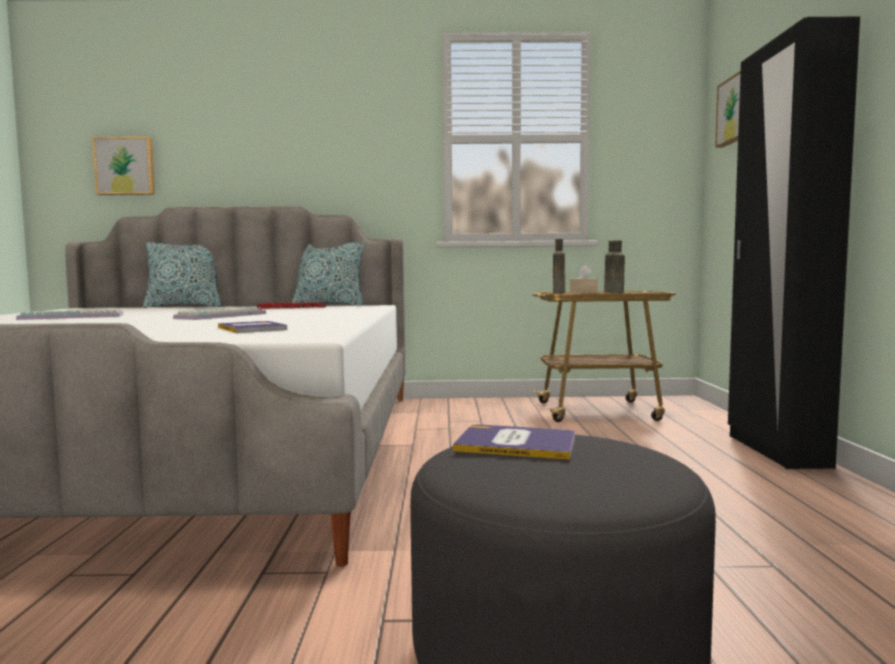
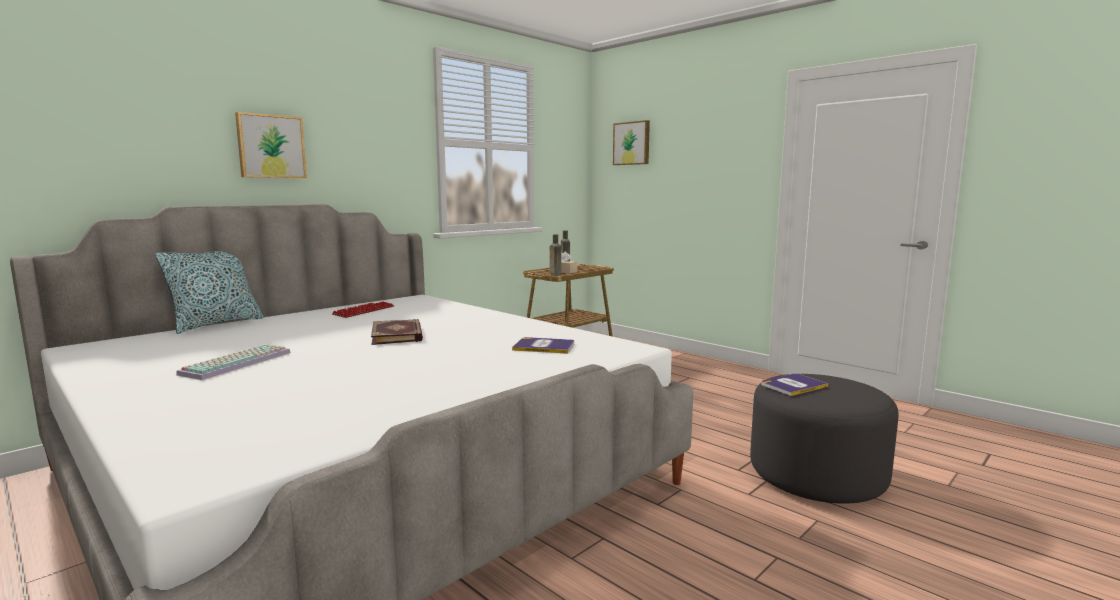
camera: 45 degrees left, 5 degrees up
(125, 166) = (82, 151): picture -> picture (271, 146)
(222, 316) = (398, 335): keyboard -> book
(330, 305) = (367, 301): pillow -> none
(617, 293) = (580, 270): brown bottle -> none
(776, 451) = (694, 360): black wardrobe -> none

